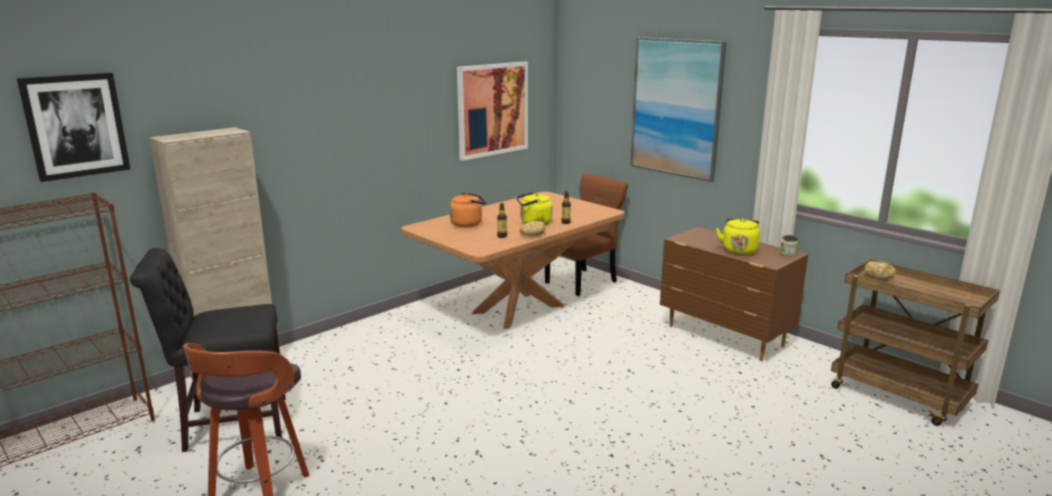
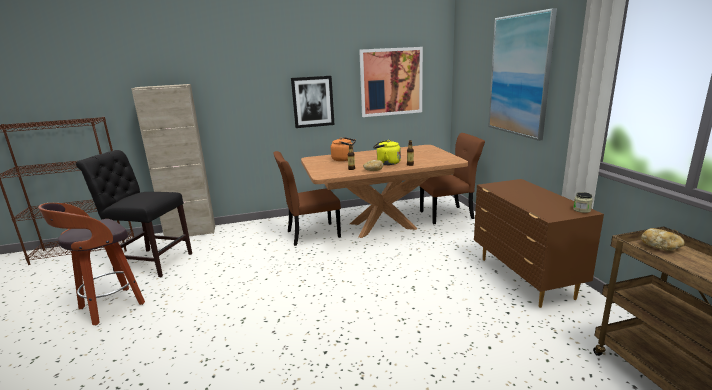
camera: 30 degrees right, 0 degrees up
(76, 126) = (95, 78): picture -> picture (313, 101)
(435, 337) = (311, 234): none -> brown chair
(739, 250) = (533, 201): yellow kettle -> none

